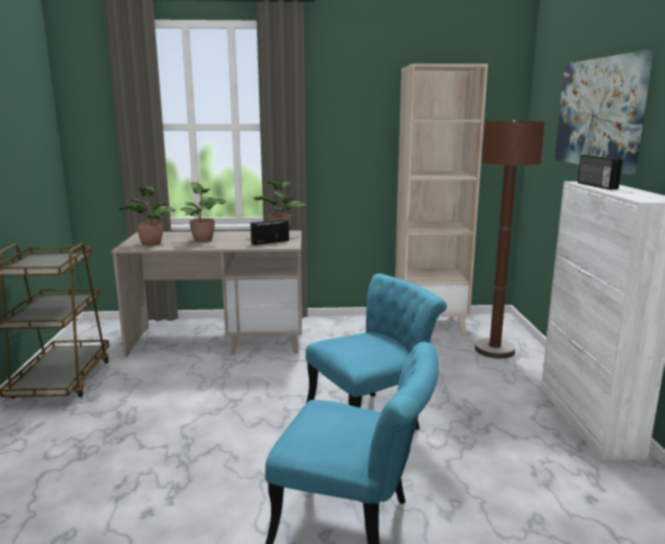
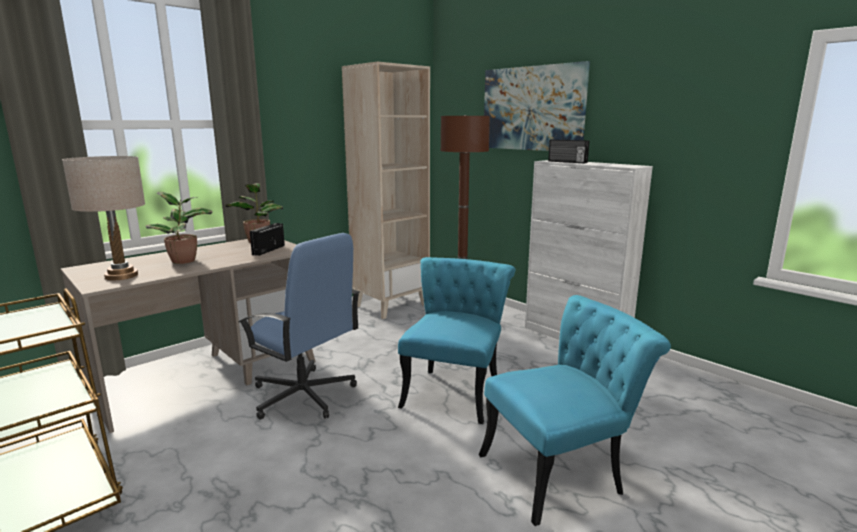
camera: 40 degrees left, 0 degrees up
(151, 243) = (121, 276): potted plant -> beige table lamp
(254, 376) = (304, 396): none -> blue office chair

